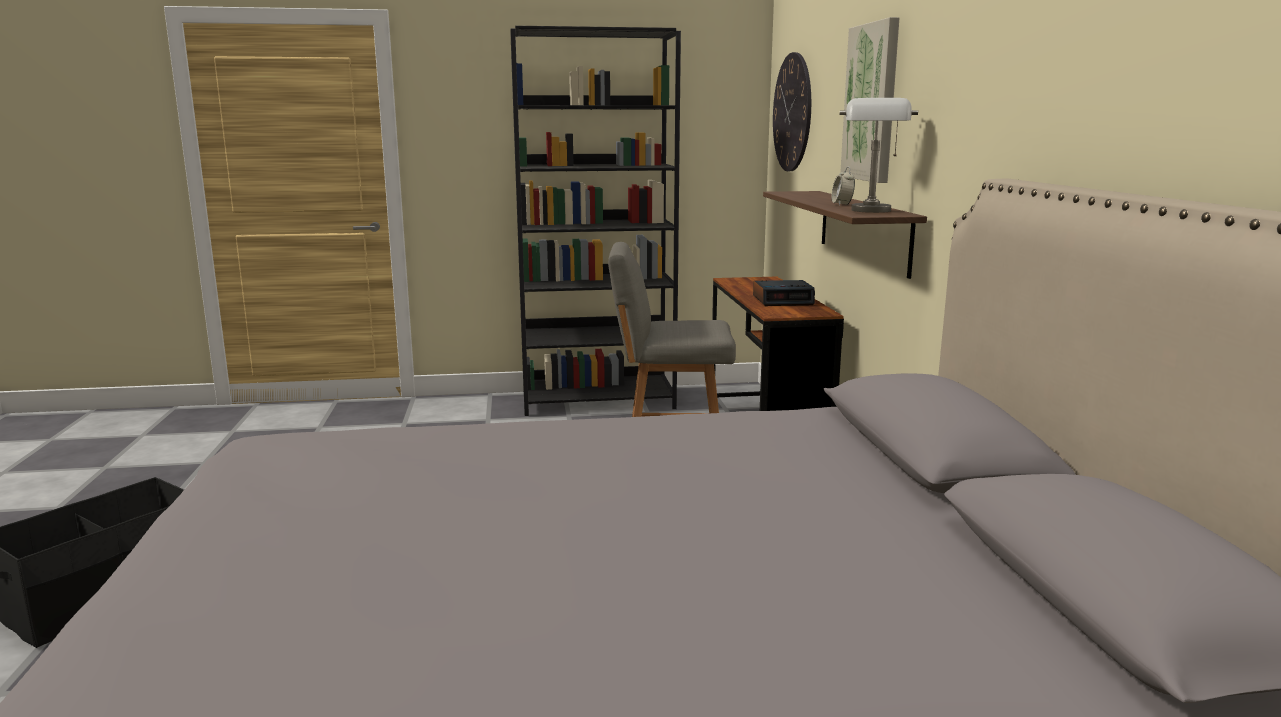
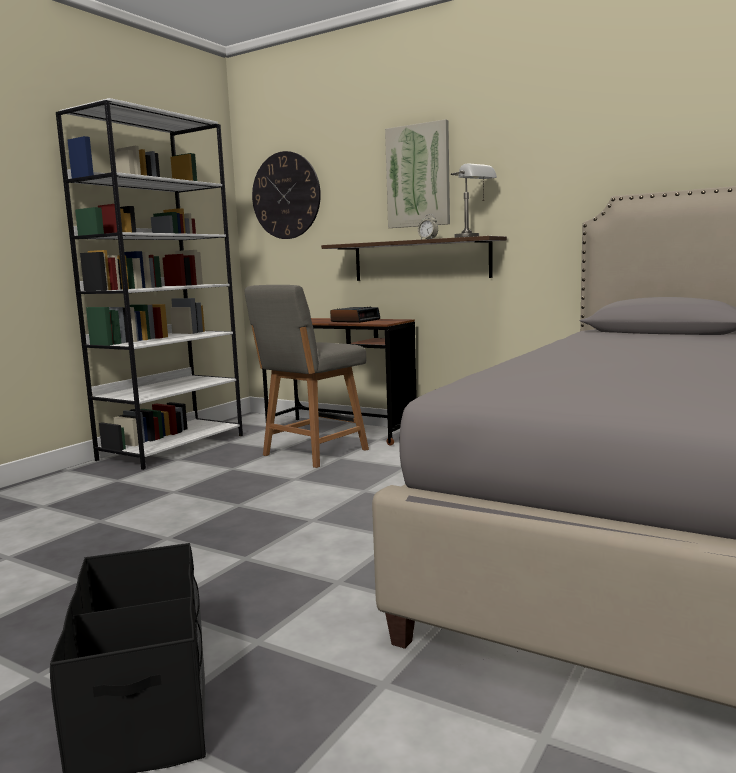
camera: 50 degrees left, 5 degrees down
(598, 400) = (173, 447): black bookcase -> white bookcase

